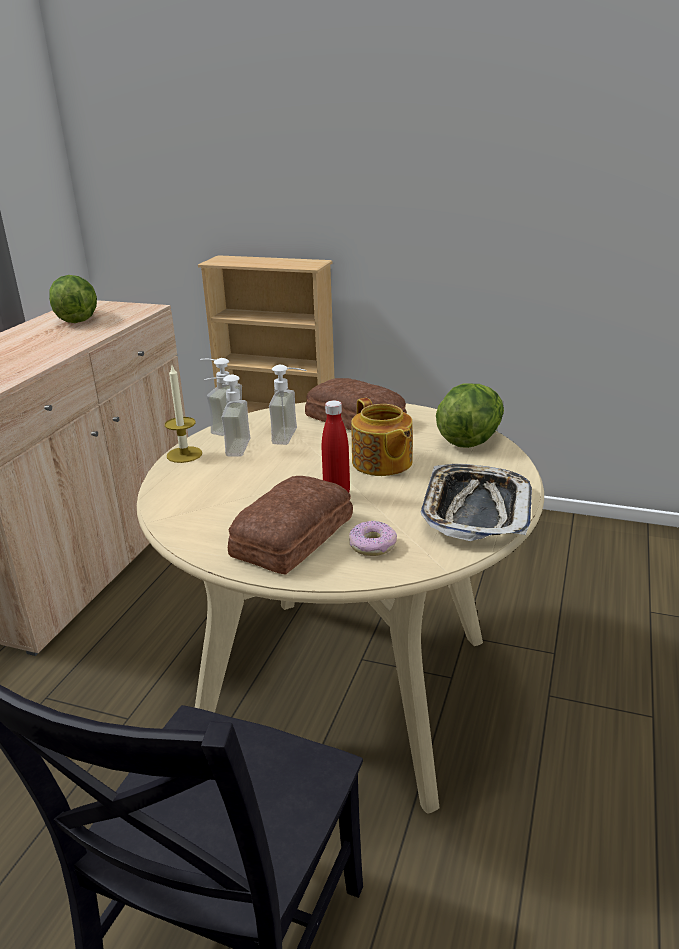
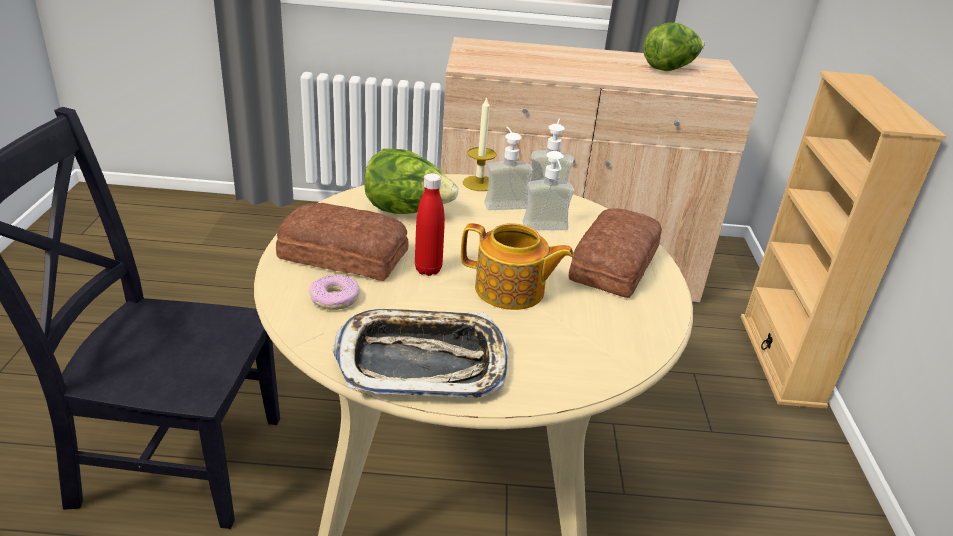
camera: 70 degrees right, 5 degrees up
(382, 463) = (511, 290): teapot -> teapot turned 120 degrees counterclockwise
(470, 439) = (610, 352): lettuce -> lettuce (407, 211)

